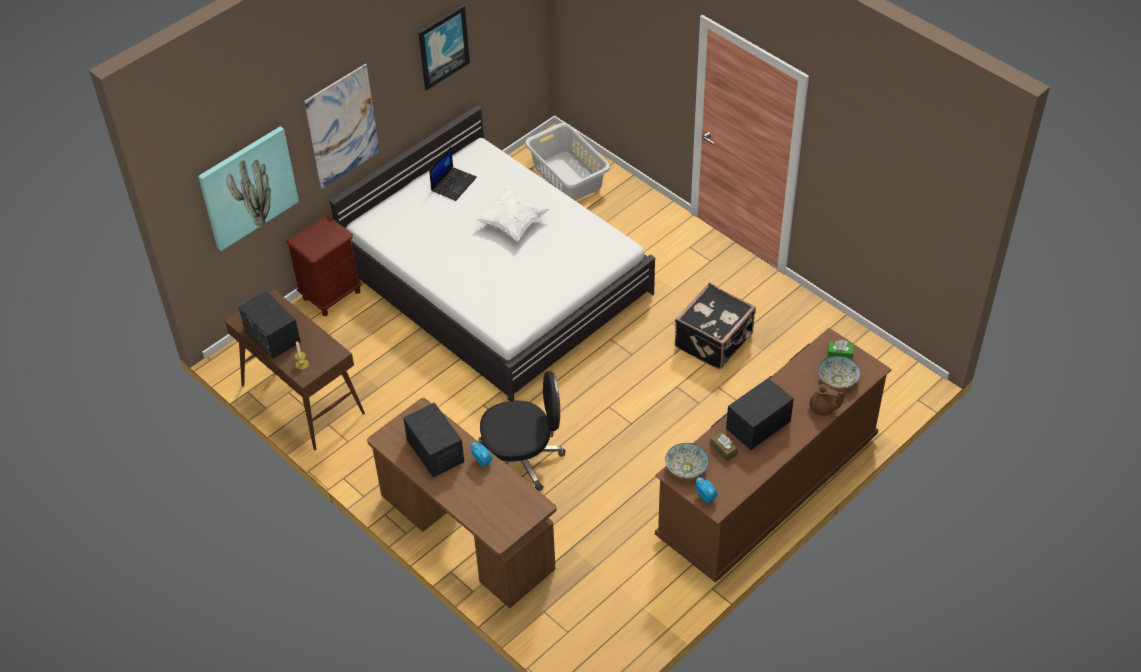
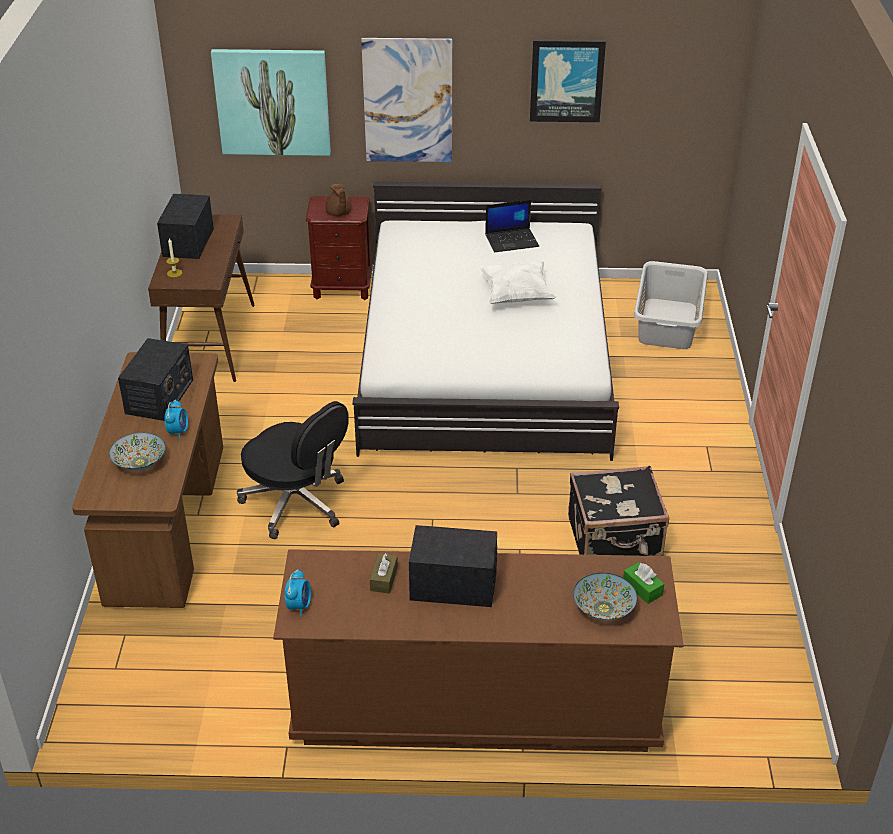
camera: 45 degrees right, 10 degrees down
(686, 468) = (324, 566): bowl -> bowl (140, 462)
(823, 408) = (544, 623): brown teapot -> brown teapot (338, 213)

